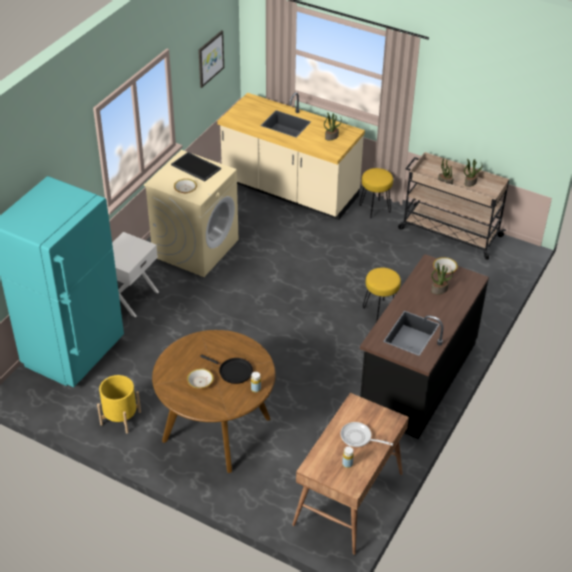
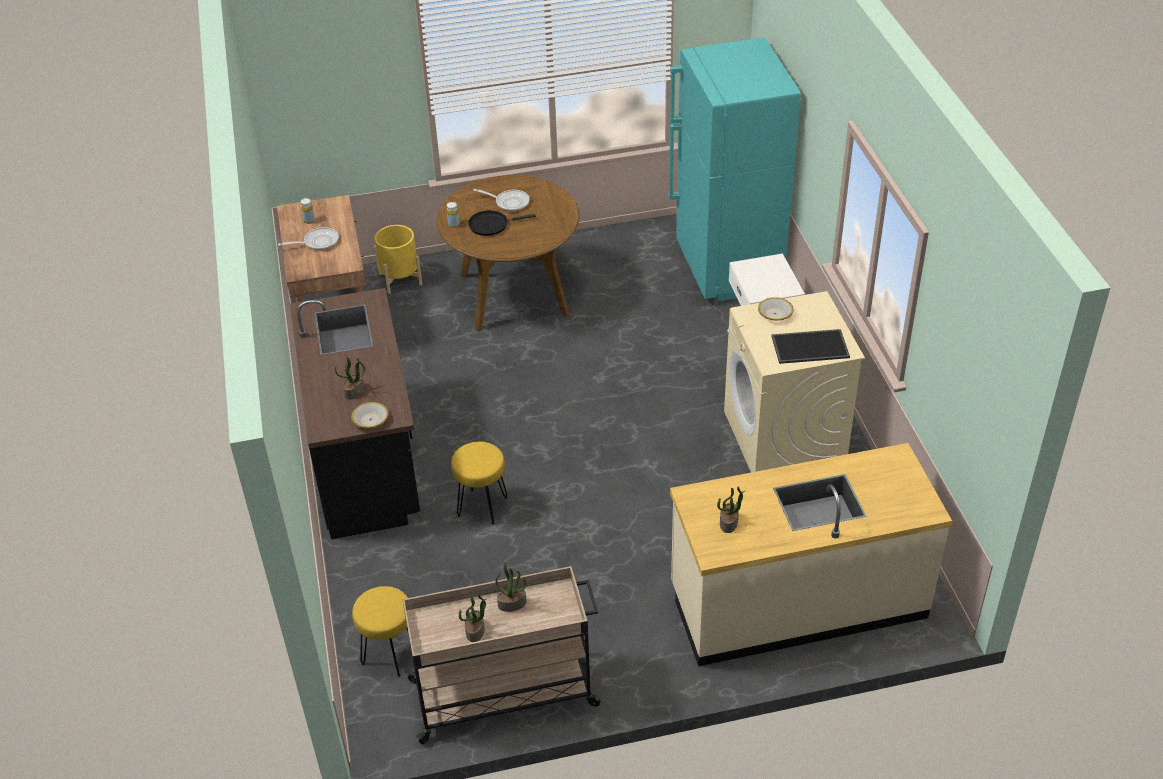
camera: 140 degrees right, 0 degrees up
(120, 418) = (608, 253): yellow planter -> yellow planter (400, 279)
(200, 382) = (509, 202): bowl -> frying pan
(210, 58) = (966, 383): picture -> none
(374, 208) = (650, 658): yellow stool -> yellow stool (391, 654)

